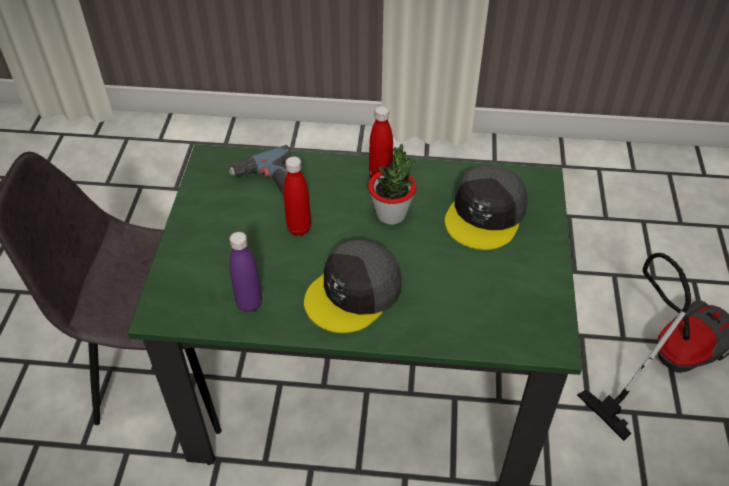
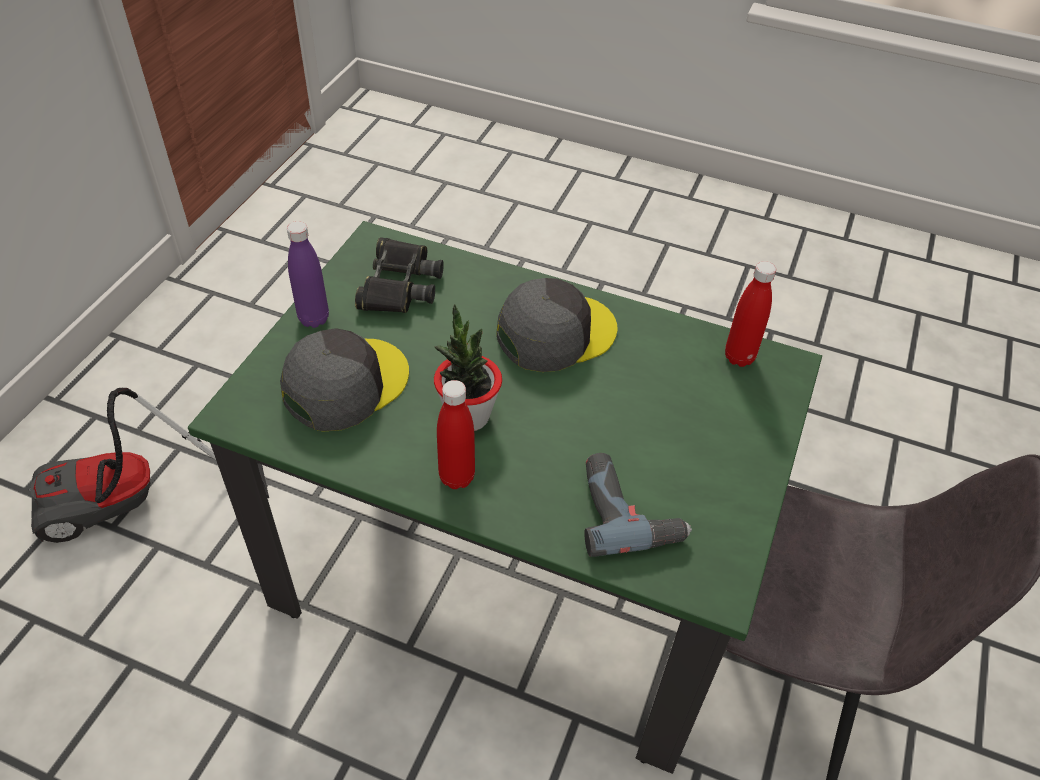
camera: 165 degrees left, 0 degrees up
(249, 303) = (679, 350): purple bottle -> purple bottle (314, 319)
(299, 229) = (600, 427): red bottle -> red bottle (739, 357)
(501, 304) = (399, 285): none -> black binoculars

